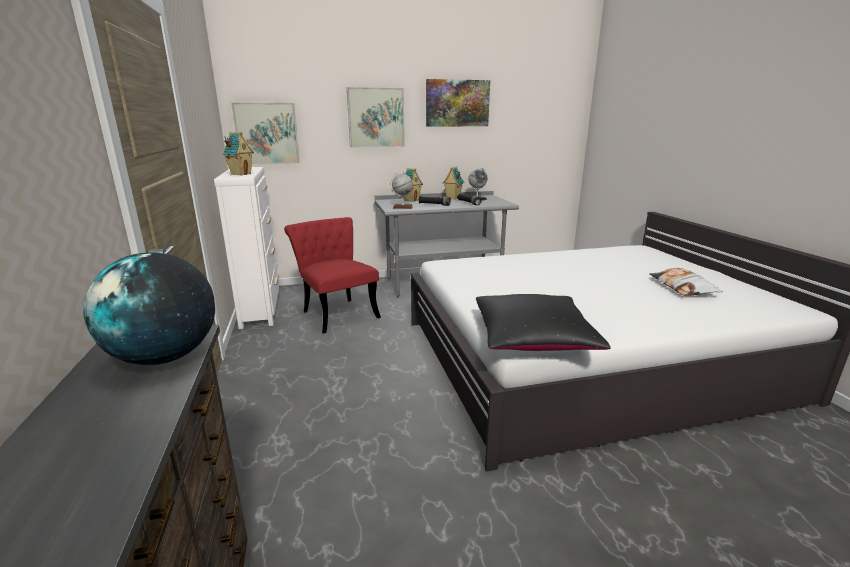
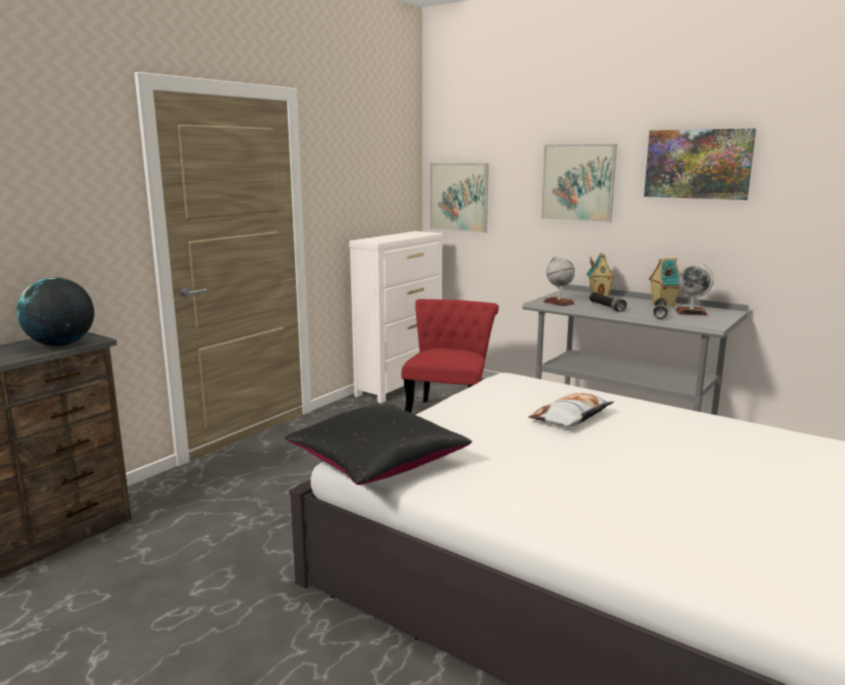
camera: 50 degrees right, 5 degrees down
(241, 174) = (385, 238): toy house -> none
(682, 287) = (730, 513): pillow -> pillow (571, 417)

